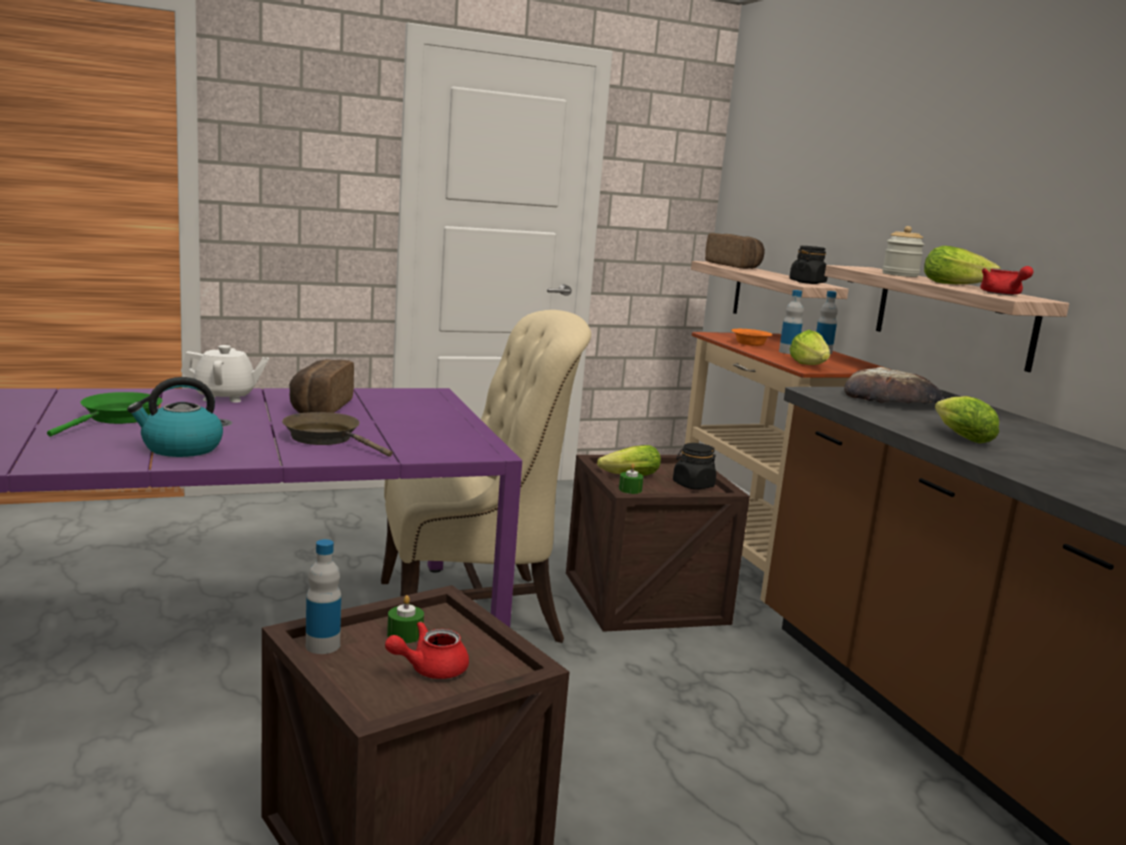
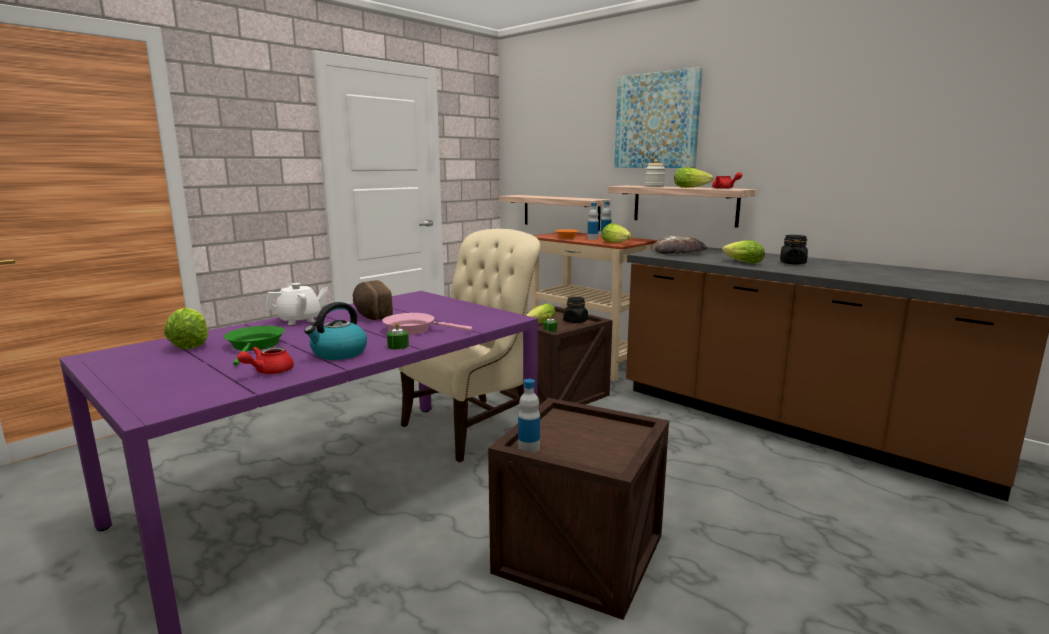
camera: 25 degrees left, 0 degrees up
(61, 402) = (190, 345): none -> lettuce
(327, 439) = (414, 329): brown frying pan -> pink frying pan
(405, 634) = (560, 429): green candle -> green candle (398, 346)
(430, 669) = (600, 441): red teapot -> red teapot (269, 372)
(735, 266) = (527, 196): bread -> none
(807, 282) = (587, 198): black jar -> black jar (792, 263)
(931, 156) = (657, 121): none -> picture

